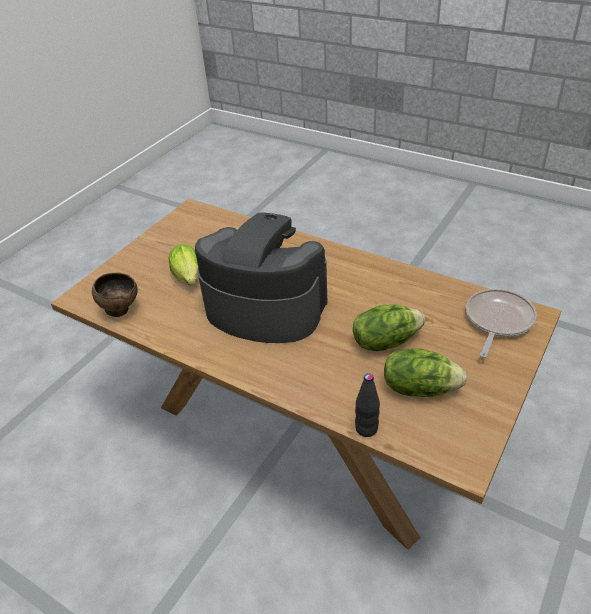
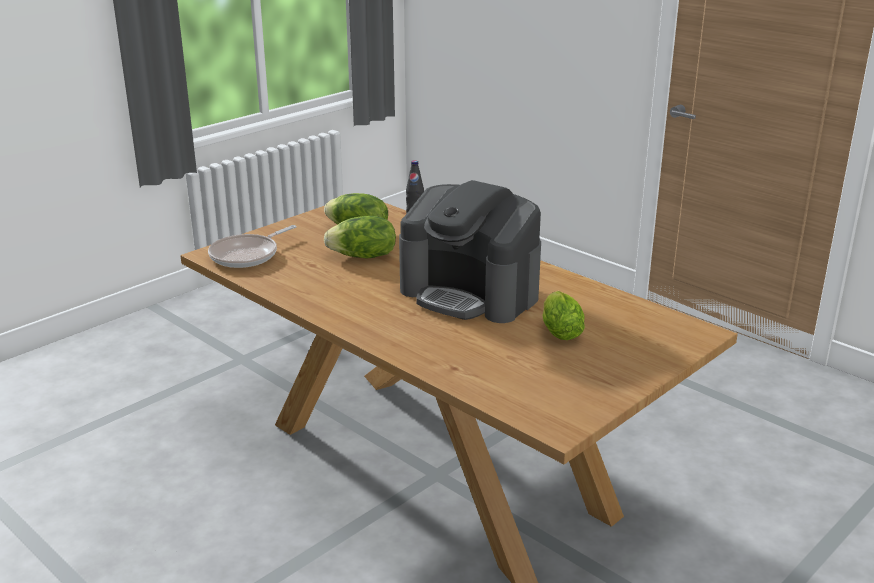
camera: 170 degrees left, 15 degrees down
(121, 310) = (640, 313): brown bowl -> none

